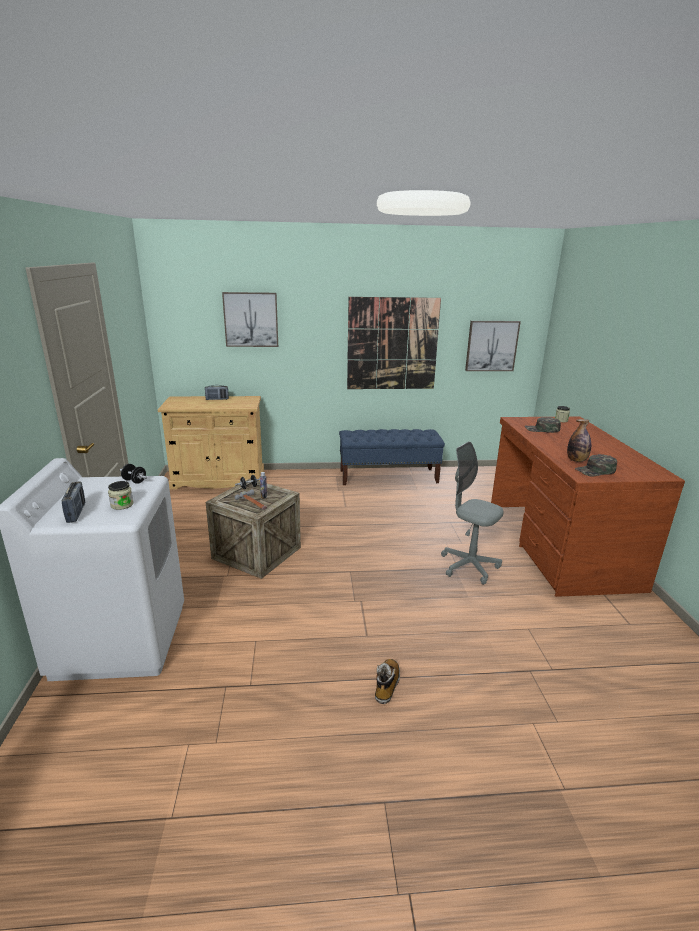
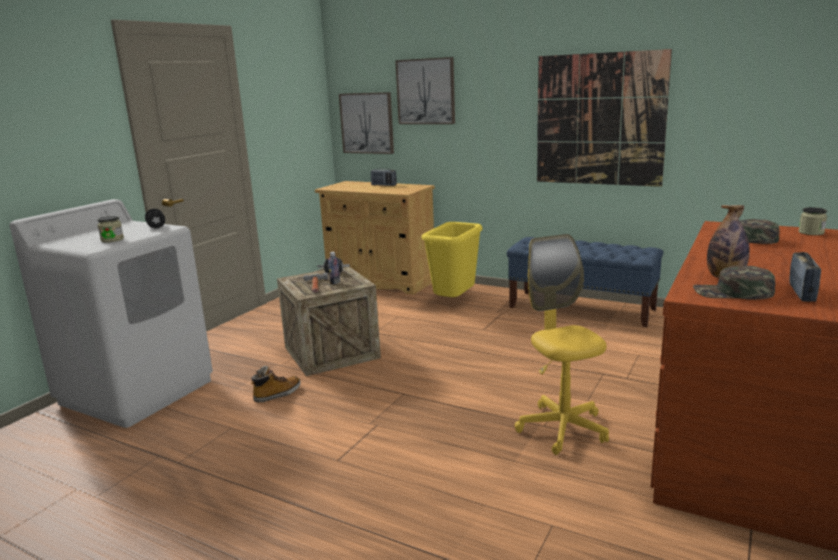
camera: 35 degrees right, 5 degrees down
(76, 513) = (74, 240): radio -> radio (802, 293)
(300, 489) = (454, 303): none -> yellow trash can
(386, 685) = (294, 514): boot -> boot (277, 394)
(469, 566) = (562, 429): grey office chair -> yellow office chair
(491, 346) = (761, 121): picture -> picture (367, 123)

